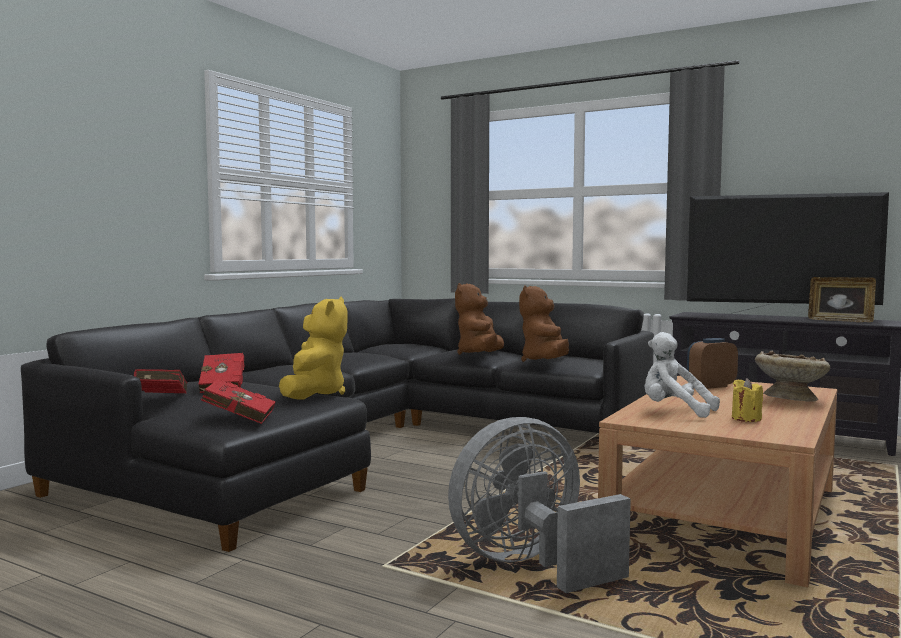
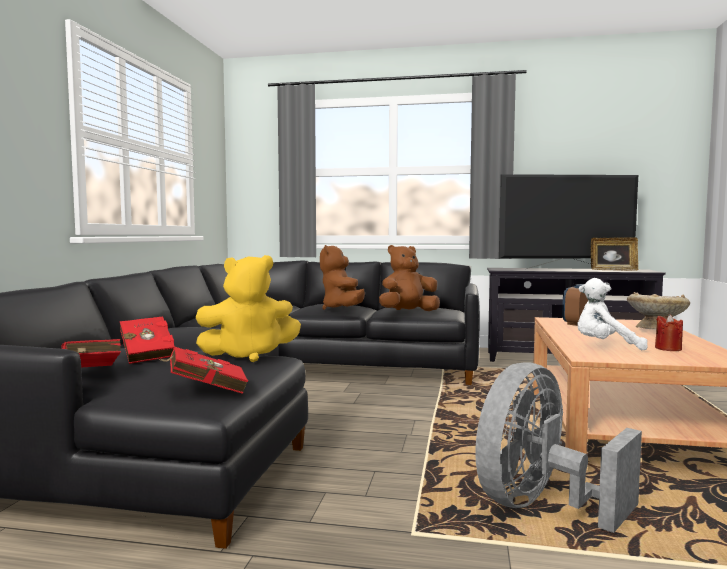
camera: 20 degrees left, 0 degrees up
(314, 394) = (249, 355): yellow plush toy -> yellow plush toy turned 90 degrees clockwise
(545, 362) = (407, 312): brown plush toy -> brown plush toy turned 75 degrees clockwise
(746, 419) = (668, 348): yellow candle -> red candle

